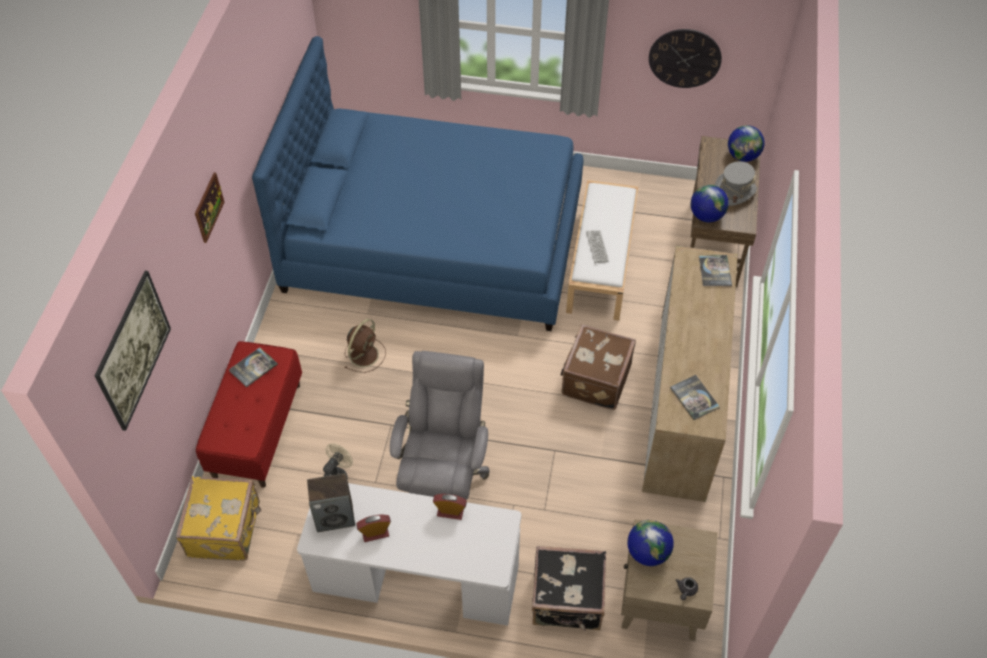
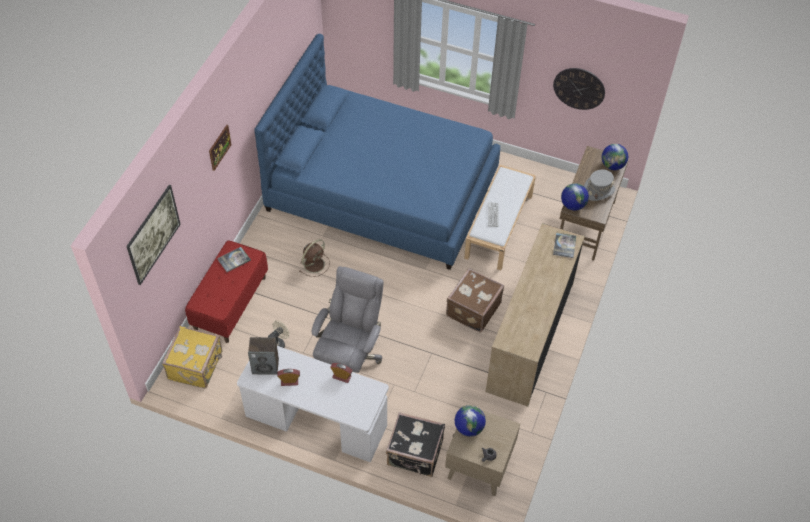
camera: 10 degrees right, 0 degrees up
(694, 398) = (524, 330): book -> none

